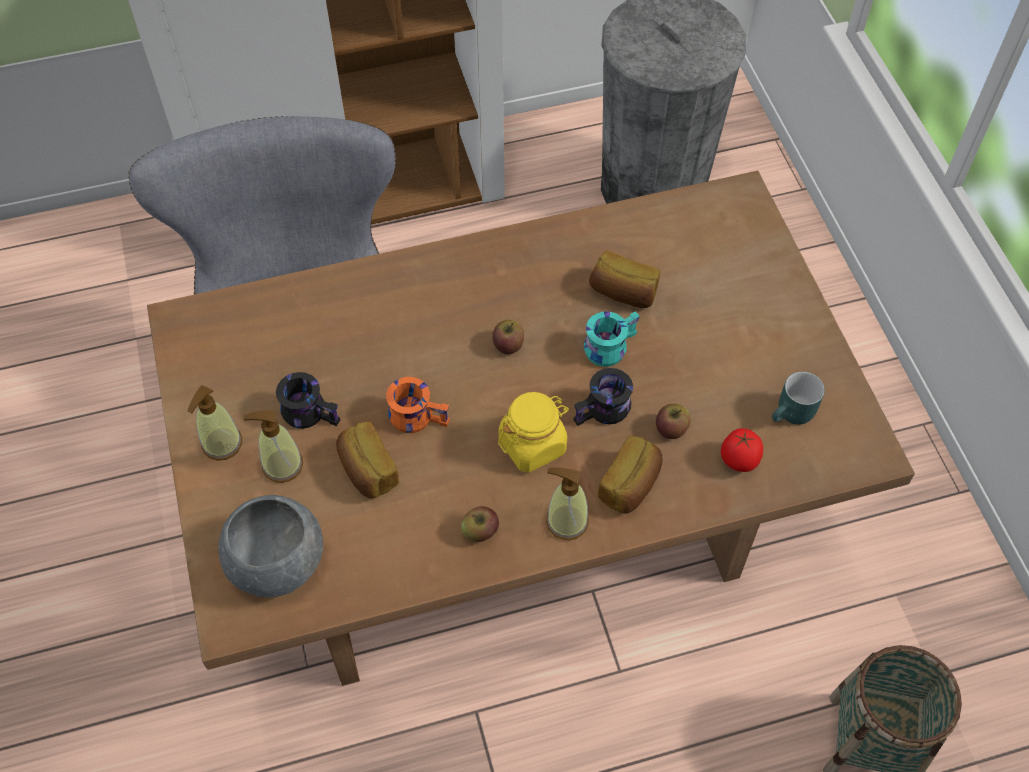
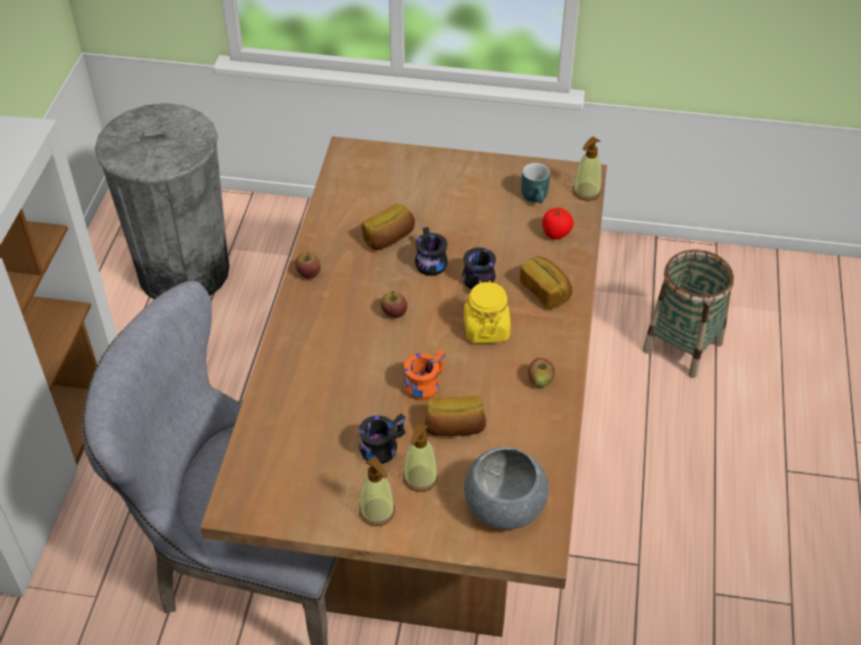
camera: 65 degrees left, 10 degrees down
(566, 521) = (556, 333): soap dispenser -> soap dispenser (586, 192)
(608, 344) = (427, 261): turquoise mug -> black mug
(671, 429) = (514, 256): apple -> apple (308, 273)

